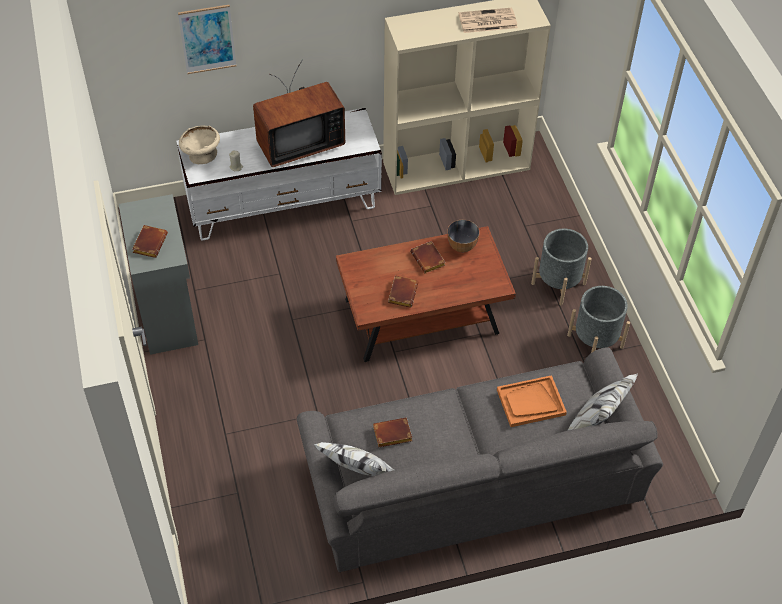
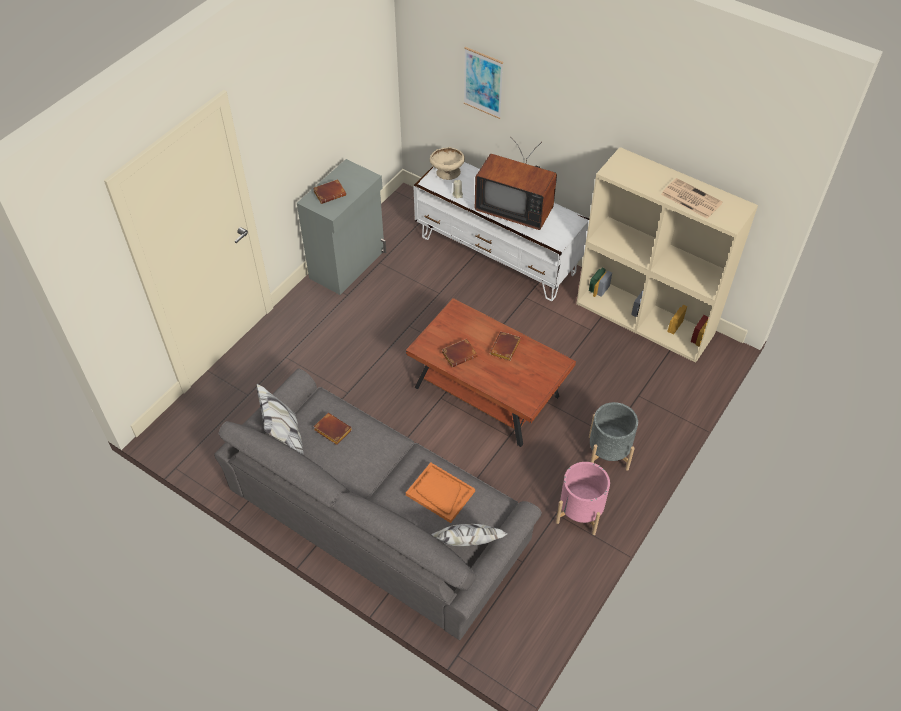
camera: 50 degrees right, 0 degrees up
(461, 246) = (539, 358): bowl -> none
(595, 341) = (580, 512): grey planter -> pink planter

